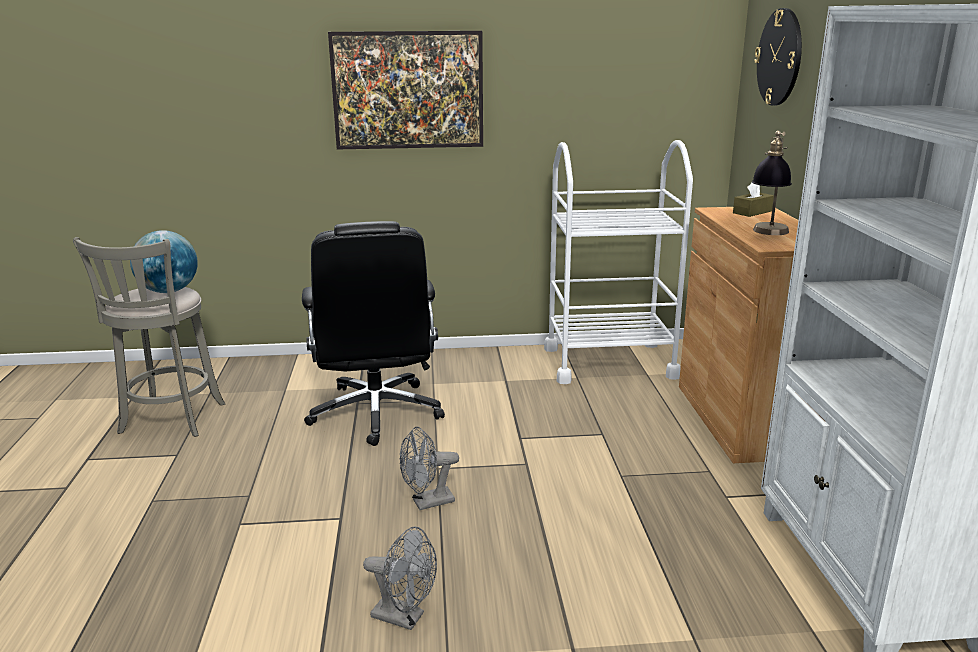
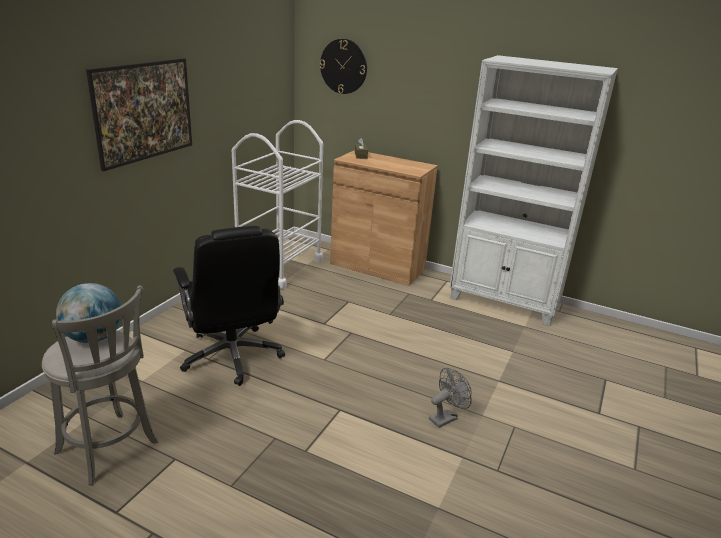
camera: 60 degrees left, 5 degrees up
(376, 413) = (233, 356): black office chair -> black office chair turned 45 degrees clockwise
(427, 503) = (355, 375): grey fan -> none
(767, 234) = (399, 166): table lamp -> none

